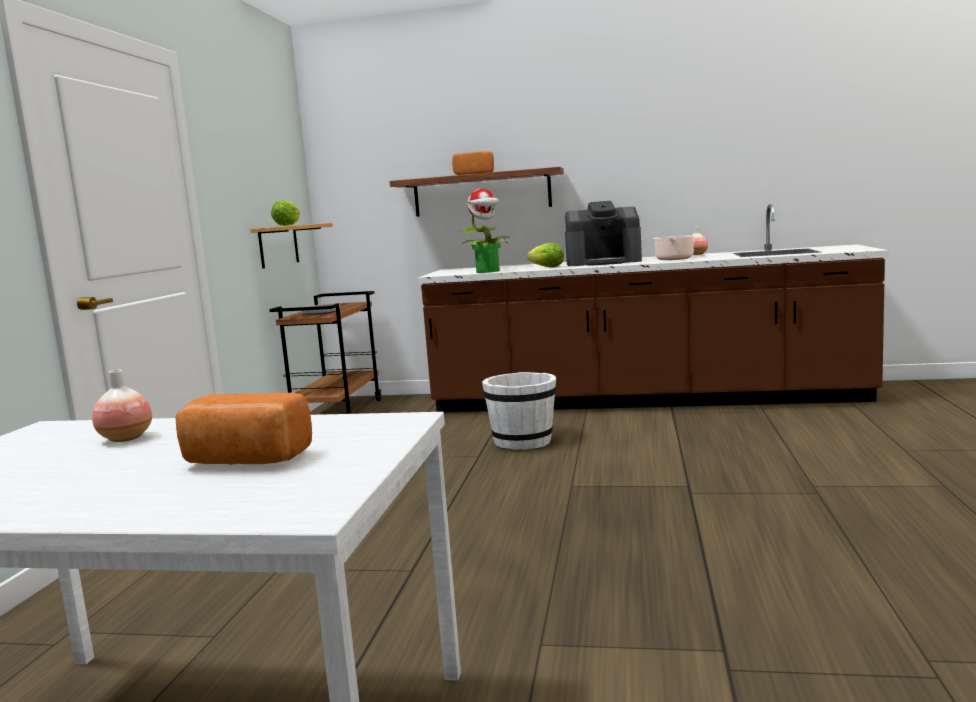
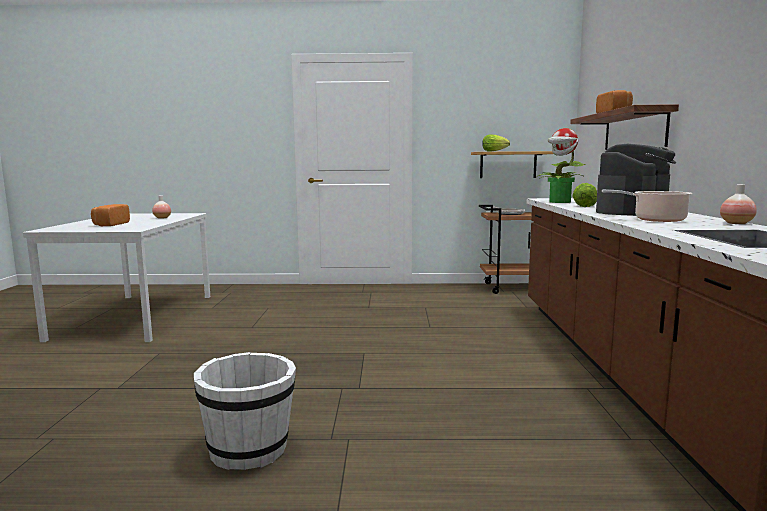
camera: 80 degrees right, 0 degrees up
(523, 441) = (466, 336): white bucket -> white bucket (250, 450)
(604, 262) = (633, 211): coffee machine -> coffee machine turned 135 degrees counterclockwise

